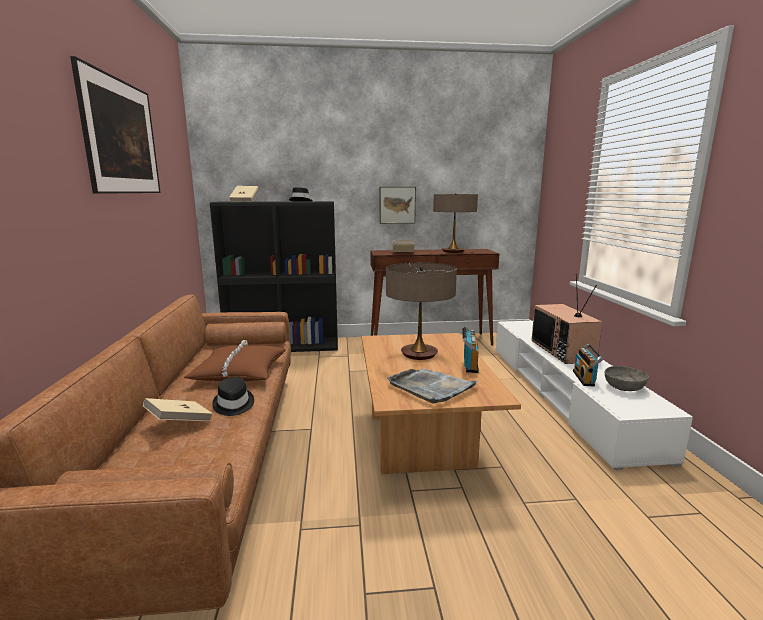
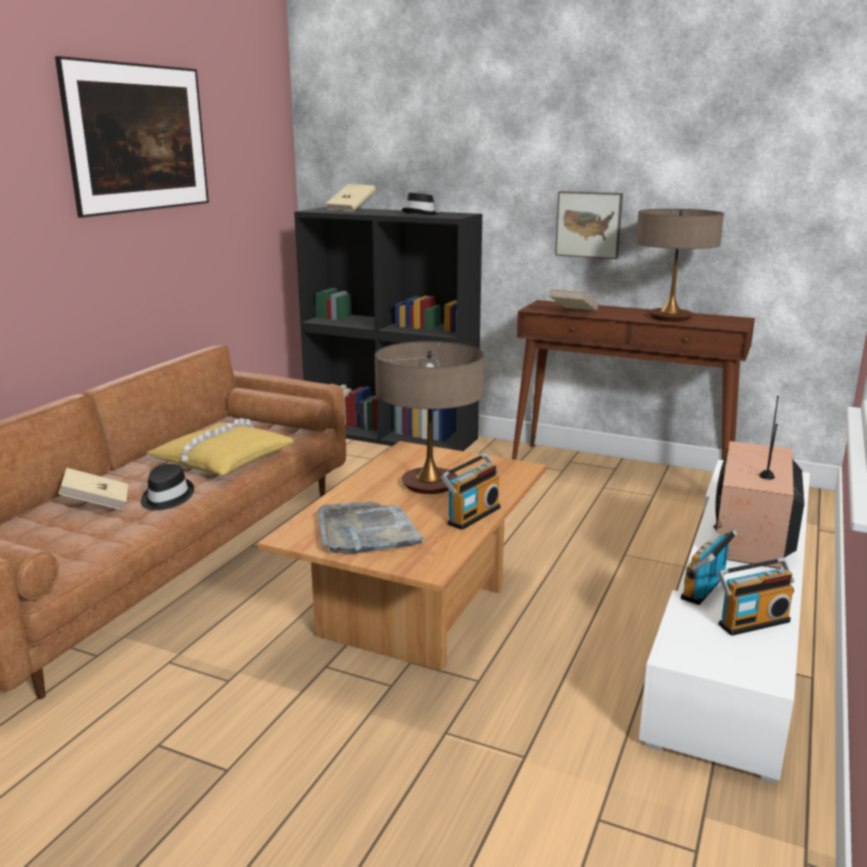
camera: 30 degrees right, 5 degrees up
(239, 372) = (222, 460): brown pillow -> yellow pillow
(624, 387) = (751, 621): grey bowl -> radio

